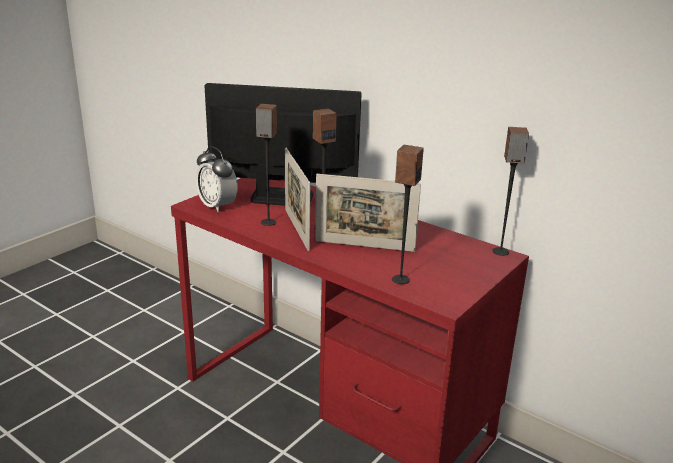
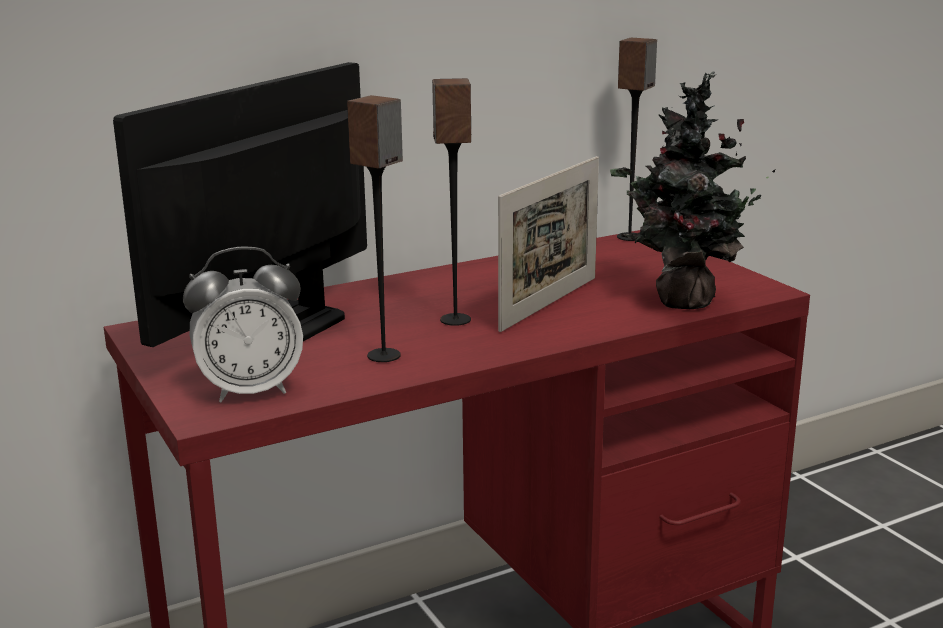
camera: 65 degrees left, 5 degrees down
(296, 229) = (438, 338): picture frame -> none
(400, 279) = (679, 301): speaker -> potted plant

